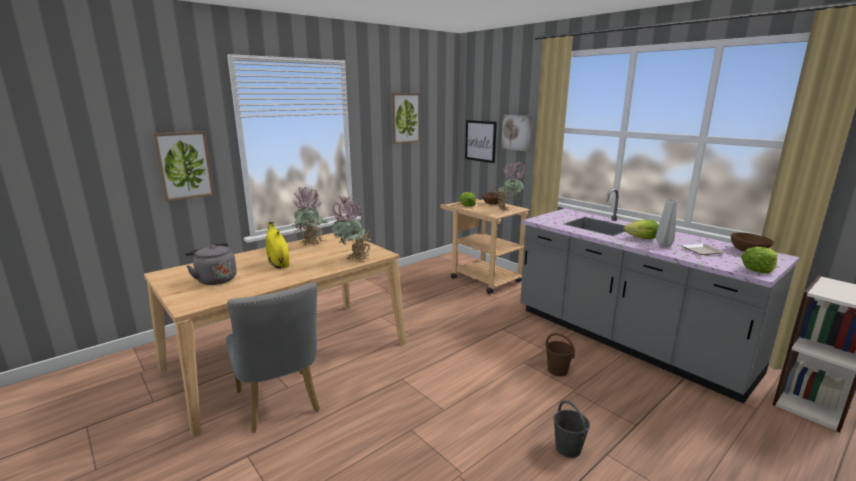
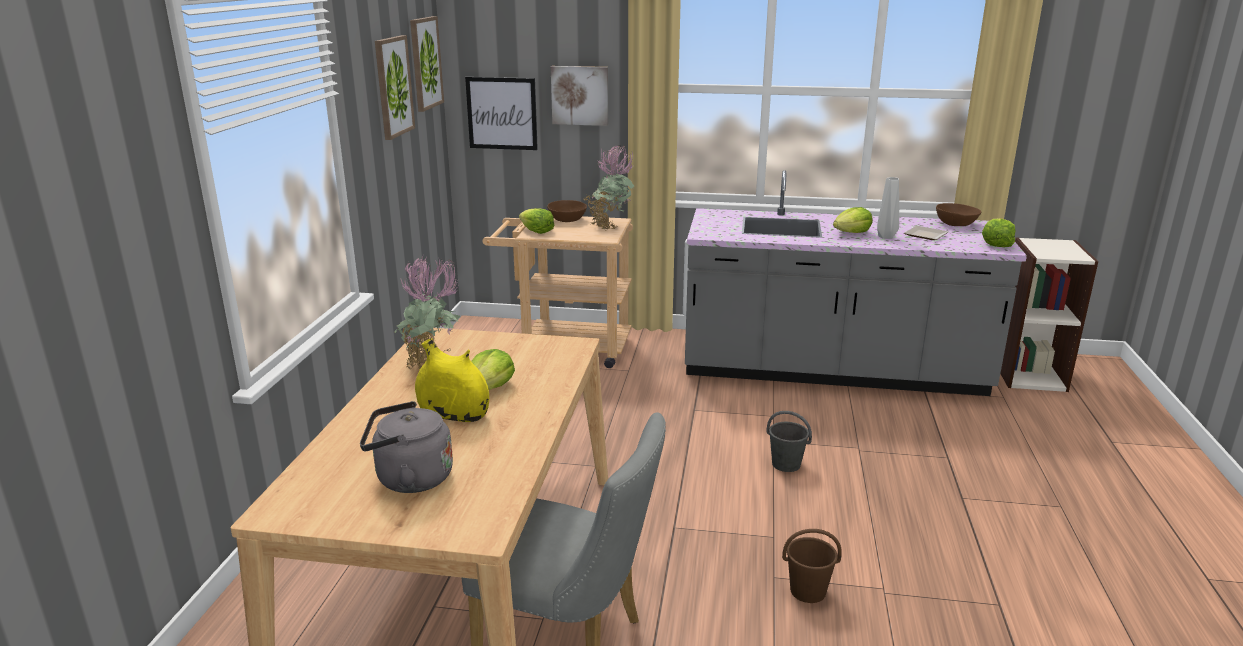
camera: 40 degrees left, 5 degrees up
(184, 165) = (135, 268): picture -> picture (425, 63)
(312, 259) = (490, 388): none -> lettuce
(353, 261) = (558, 369): potted plant -> none
(557, 370) = (817, 434): brown bucket -> brown bucket (808, 591)
(568, 448) = (930, 510): grey bucket -> grey bucket (786, 464)

